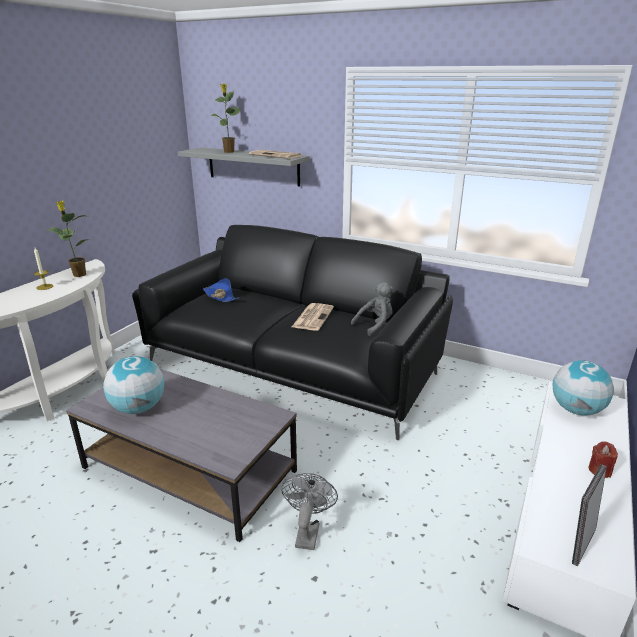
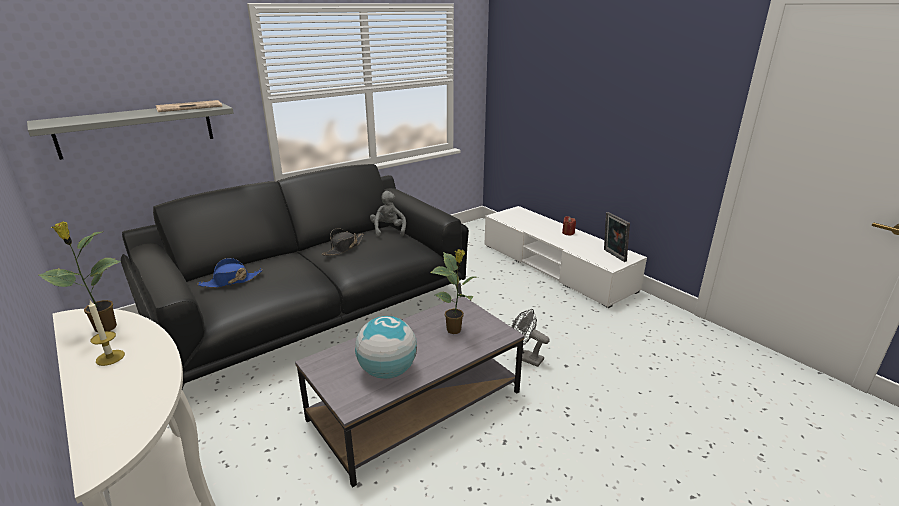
camera: 65 degrees left, 0 degrees up
(229, 152) = (111, 116): potted plant -> potted plant (455, 330)
(313, 317) = (343, 248): newspaper -> black hat
(576, 410) = (517, 219): globe -> none

